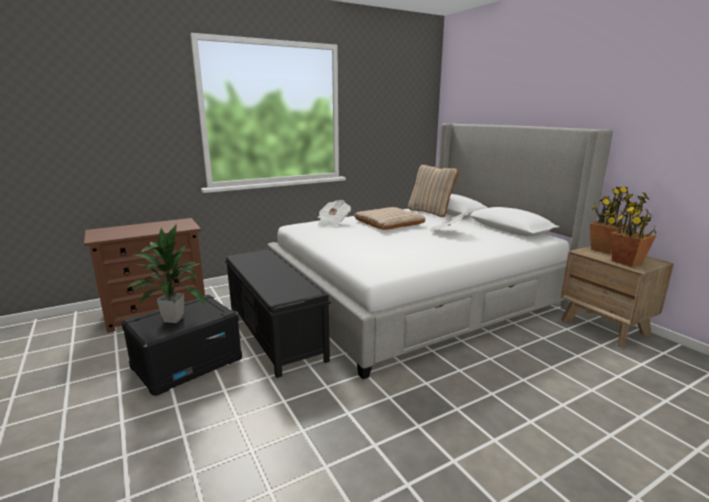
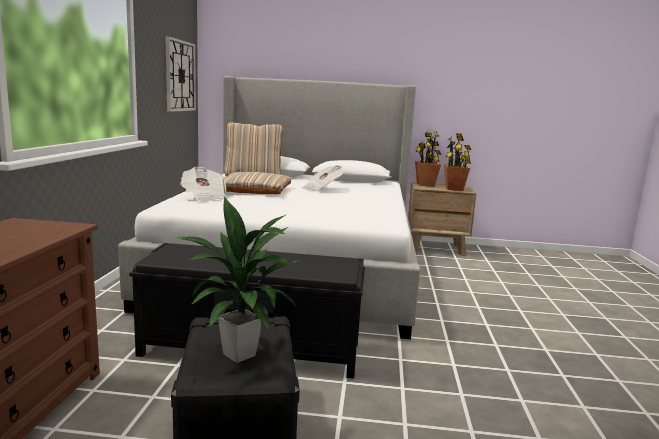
camera: 55 degrees left, 5 degrees down
(405, 125) = (180, 76): none -> wall clock

